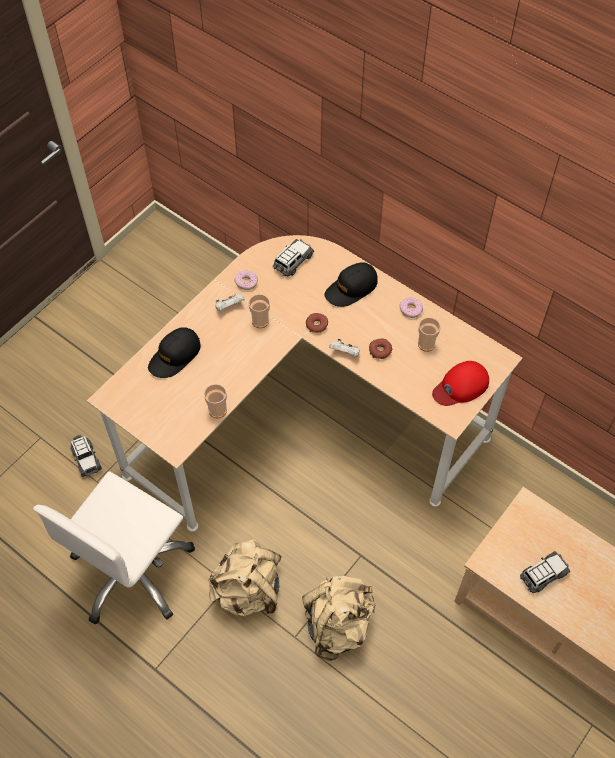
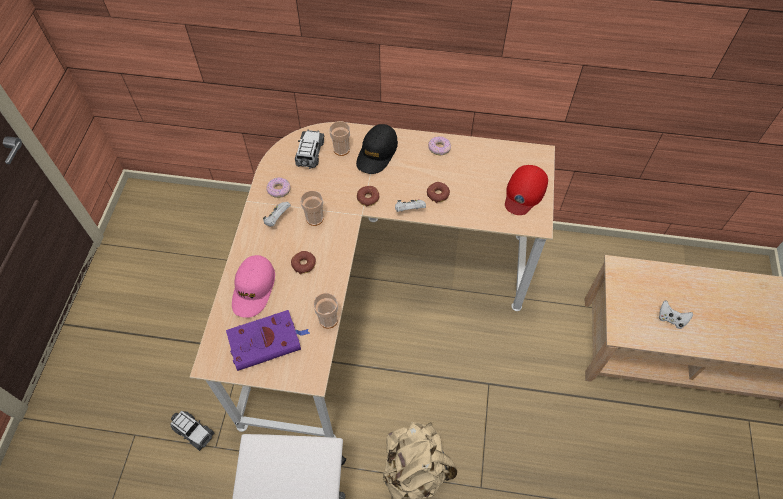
camera: 30 degrees left, 0 degrees up
(159, 403) = (266, 341): none -> purple book
(175, 356) = (253, 289): black cap -> pink cap
(227, 356) = (304, 264): none -> donut
(338, 624) = (509, 454): beige backpack -> none
(426, 344) = (472, 171): cup -> cup (341, 149)
(543, 575) = (671, 319): toy car -> white game controller

